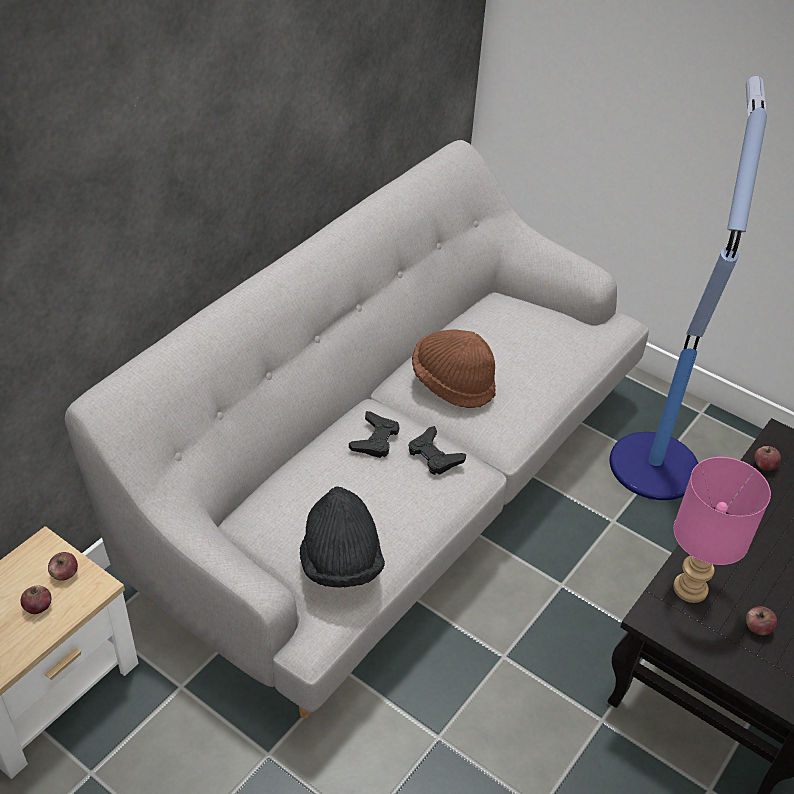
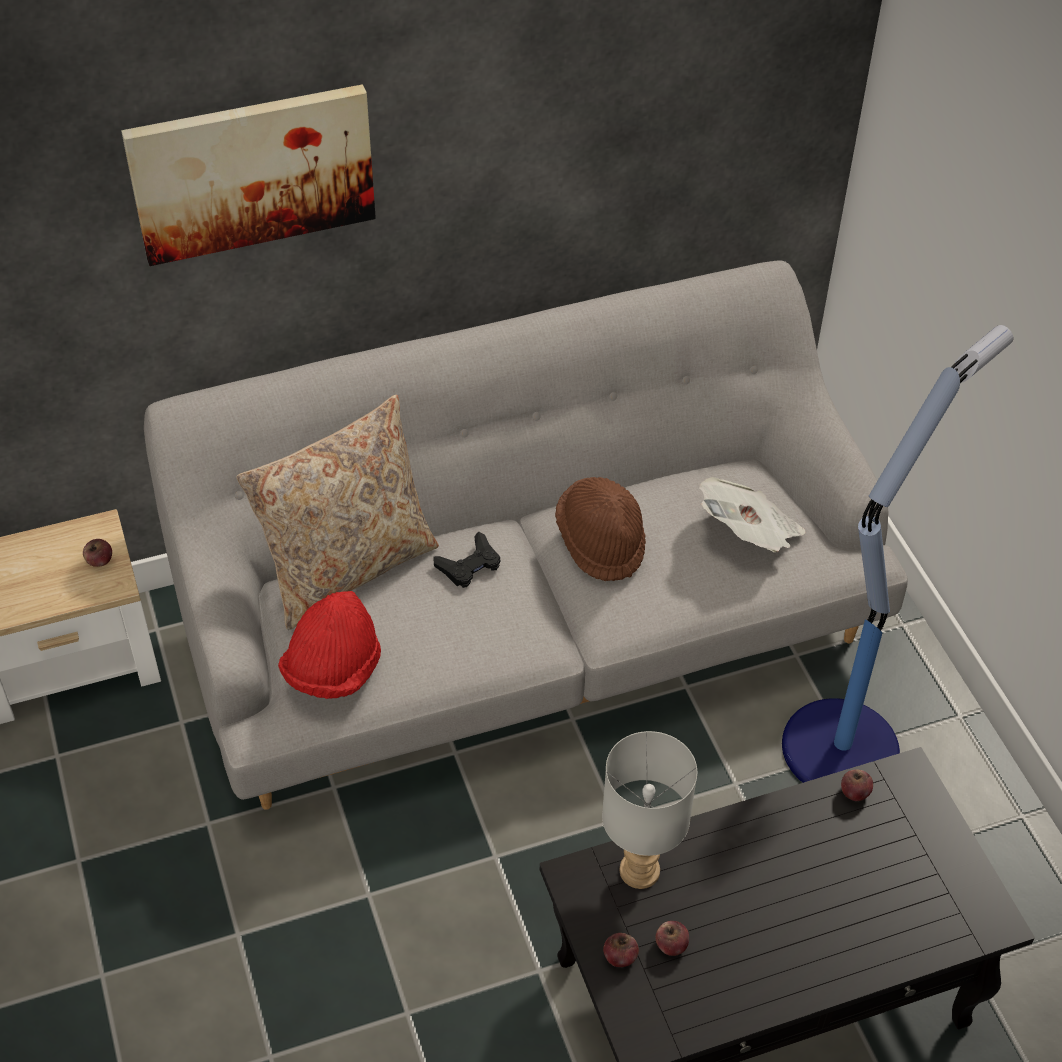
camera: 35 degrees right, 5 degrees up
(38, 607) = (58, 580): apple -> apple (620, 957)
(125, 142) = (252, 172): none -> picture
(284, 482) = (348, 567): none -> beige pillow
(341, 563) = (333, 670): black hat -> red hat
(434, 455) = (513, 610): black game controller -> none
(542, 336) = (749, 534): none -> newspaper
(691, 588) = (641, 871): pink table lamp -> grey table lamp

